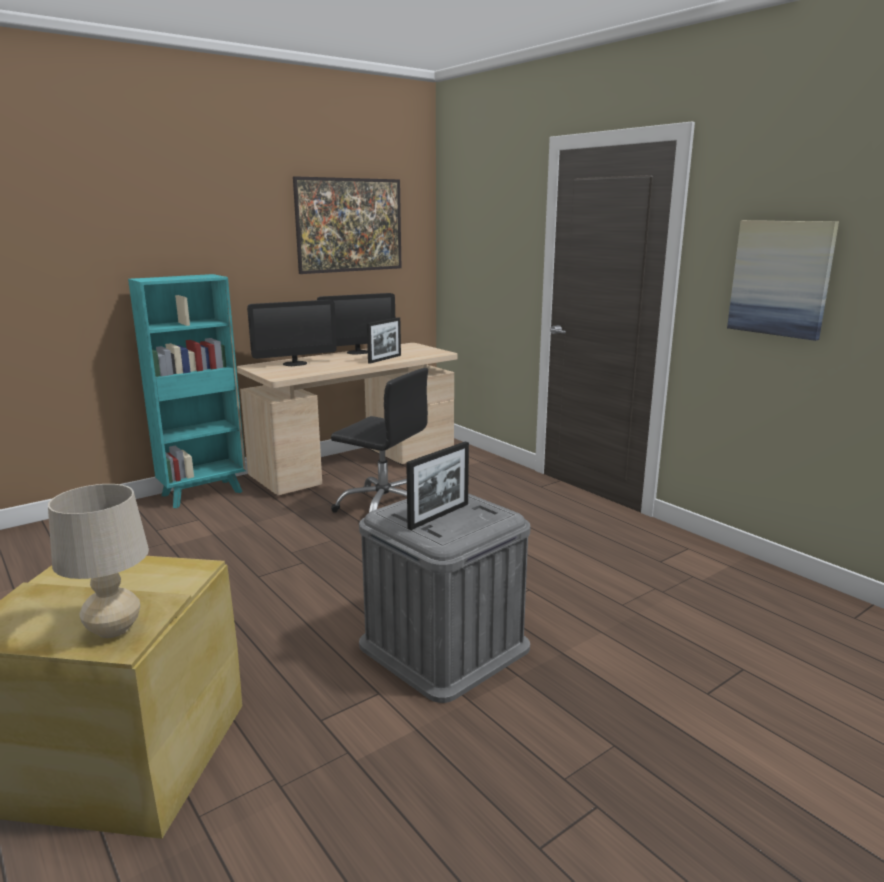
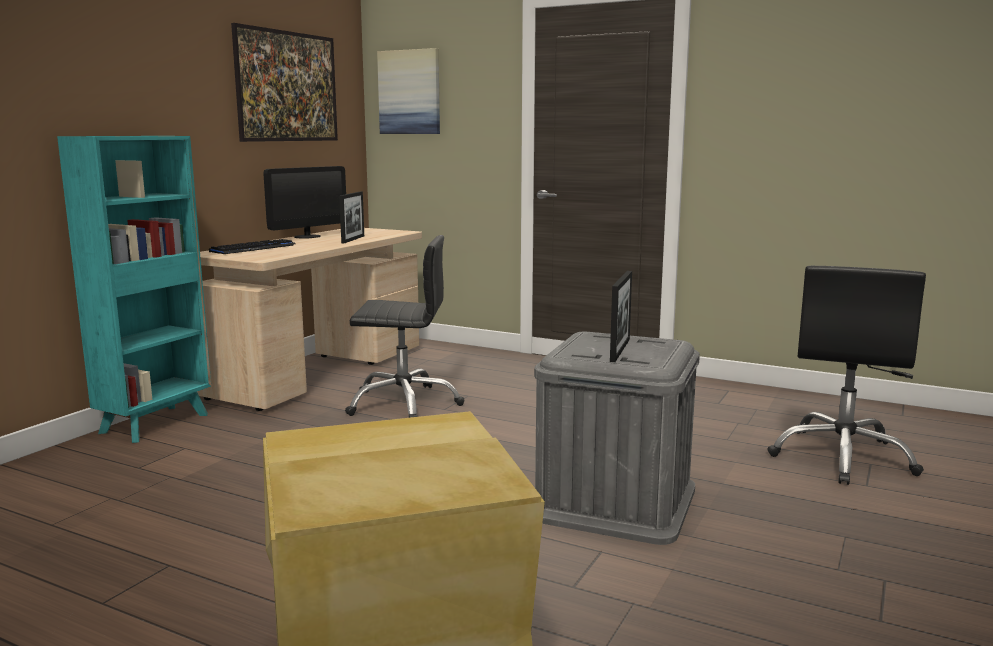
camera: 25 degrees left, 5 degrees down
(114, 629) = (469, 475): beige table lamp -> none
(295, 363) = (253, 248): monitor -> keyboard
(720, 653) = (842, 457): none -> black office chair
(781, 278) = (793, 121): picture -> picture (409, 92)

